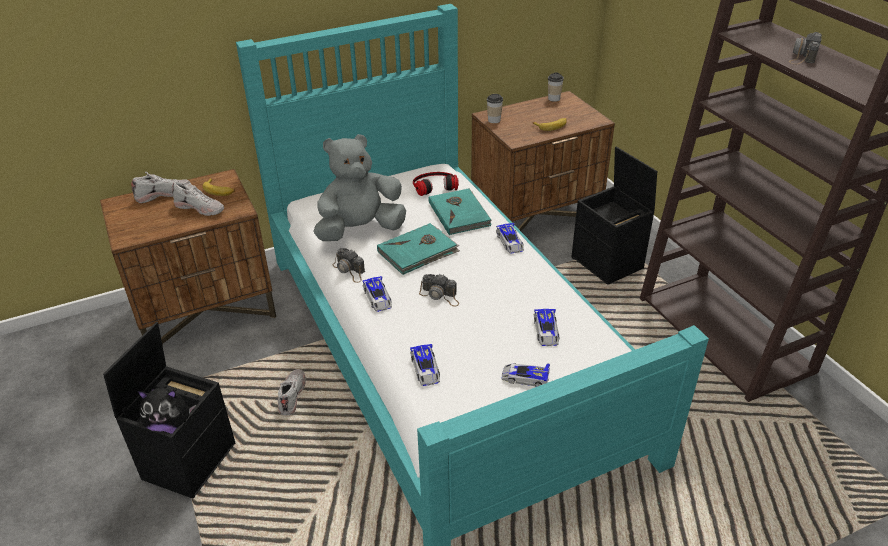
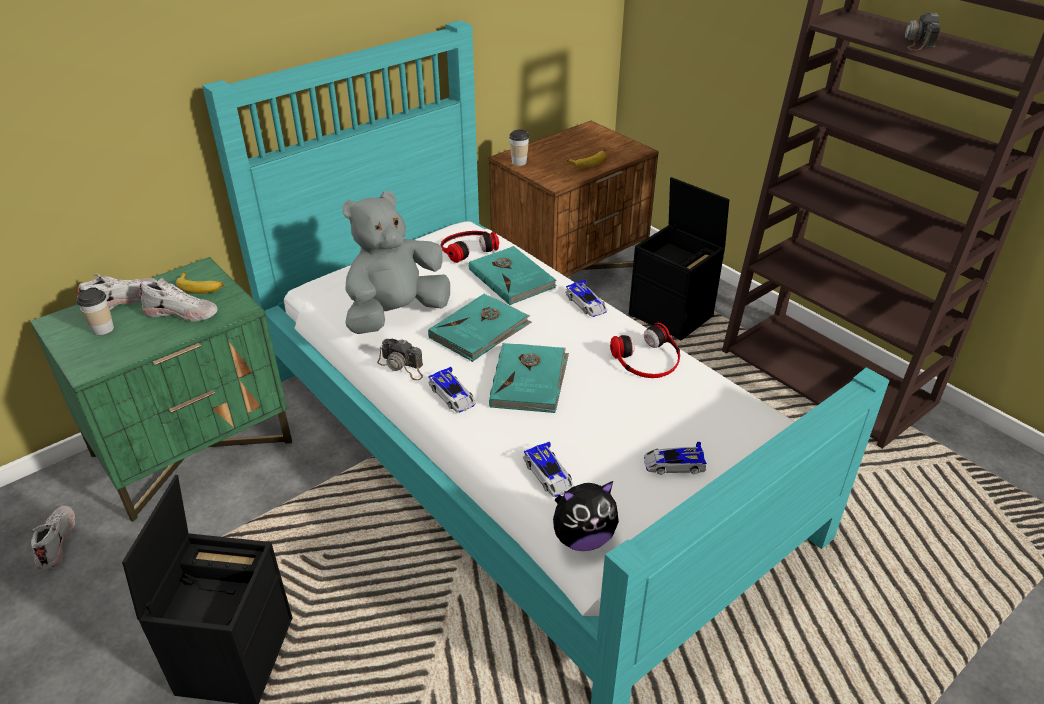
camera: 15 degrees left, 0 degrees up
(171, 427) = (218, 616): plush toy -> plush toy (583, 538)
(206, 310) = (194, 448): brown nightstand -> green nightstand
(291, 395) = (347, 539): white shoe -> white shoe (56, 541)
(440, 295) = (529, 380): camera -> turquoise book
(540, 293) = (647, 359): none -> headphones
(546, 331) = (674, 403): toy car -> none
(554, 99) = (577, 131): cup -> cup (103, 329)

